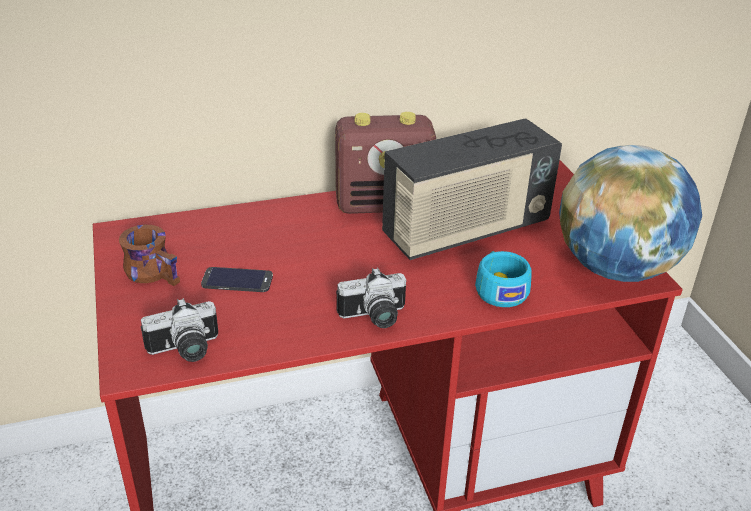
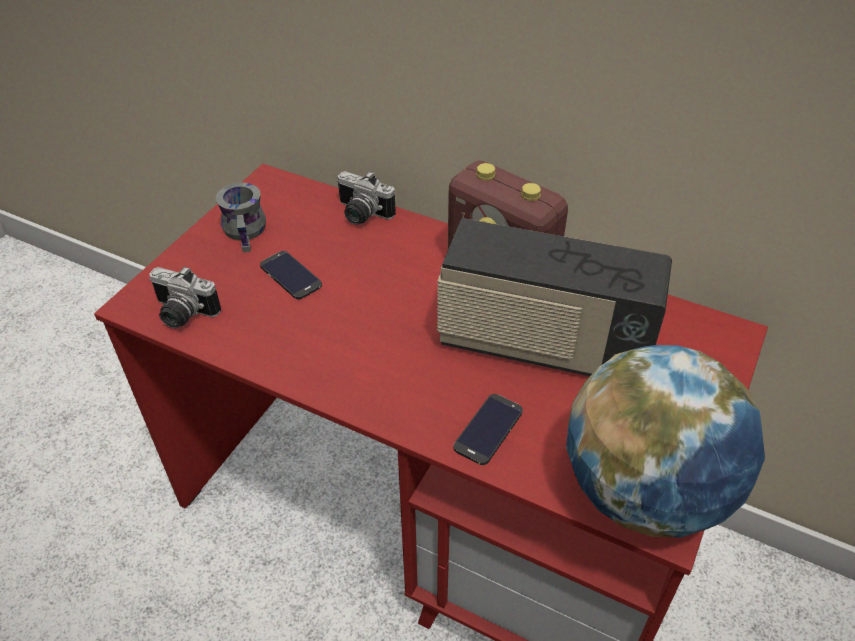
camera: 45 degrees right, 10 degrees up
(155, 271) = (248, 231): brown mug -> grey mug
(374, 318) = (343, 381): camera -> camera (361, 214)
(499, 289) = (488, 429): turquoise cup -> phone

